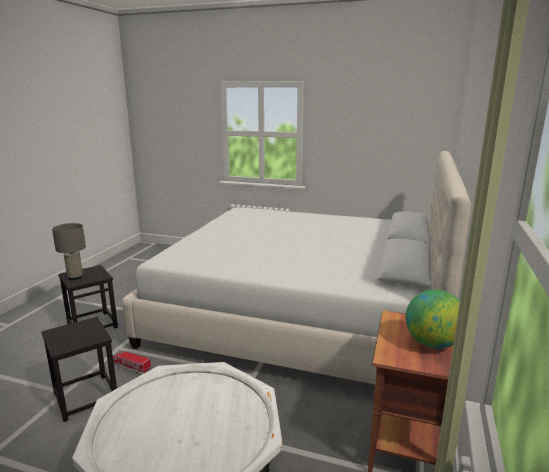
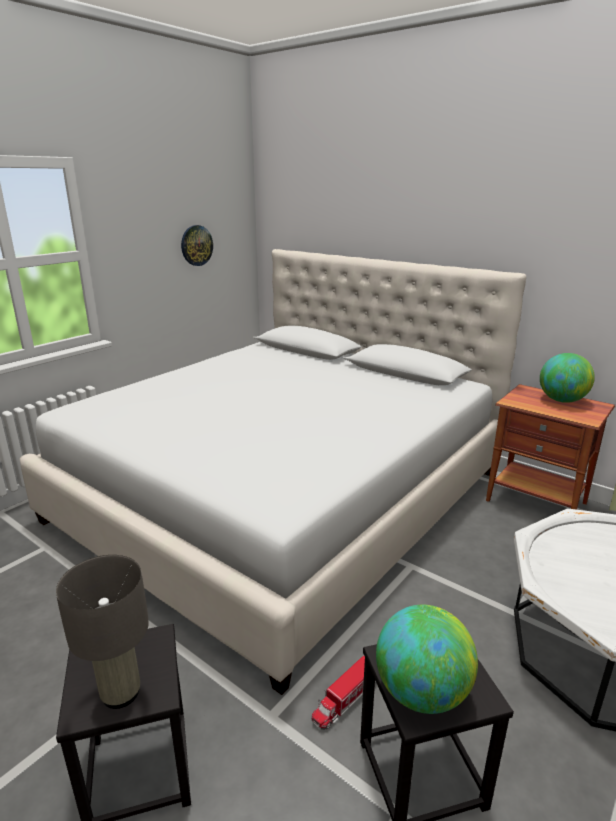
camera: 70 degrees left, 5 degrees up
(66, 332) = (421, 692): none -> globe
(386, 139) = (196, 245): none -> wall clock

